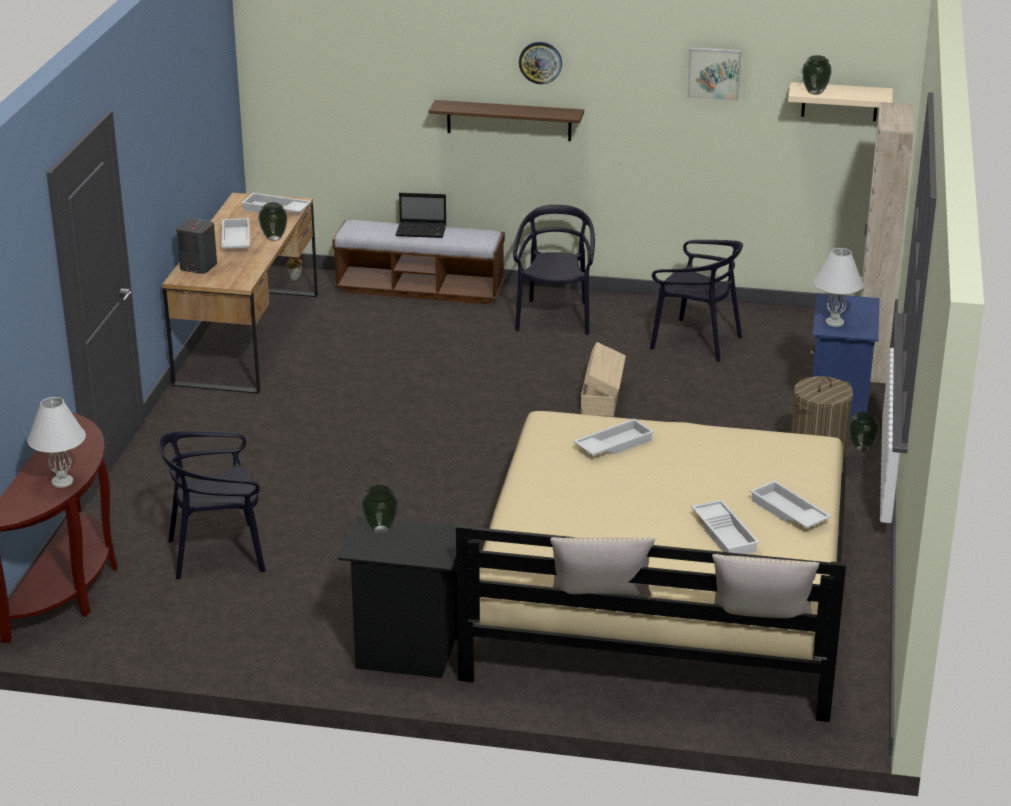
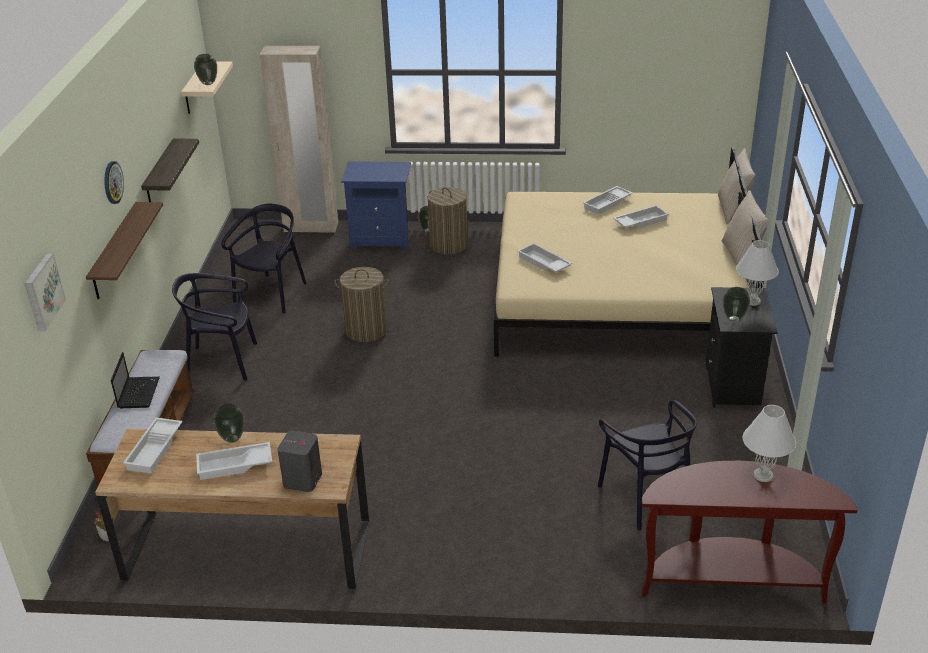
camera: 95 degrees left, 5 degrees up
(602, 398) = (366, 330): beige storage box -> laundry basket
(668, 124) = (160, 174): none -> shelf
(714, 73) = (162, 113): picture -> picture (42, 291)
(835, 322) = (387, 174): white table lamp -> white table lamp (752, 301)

